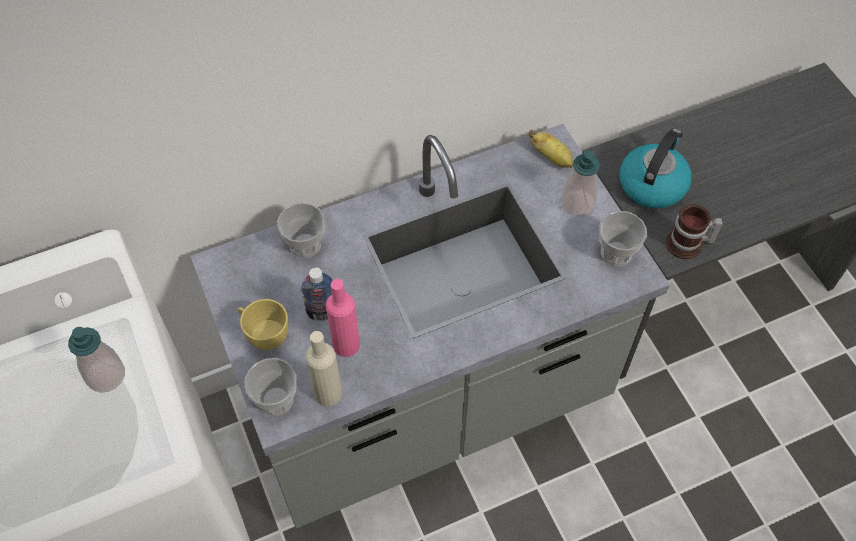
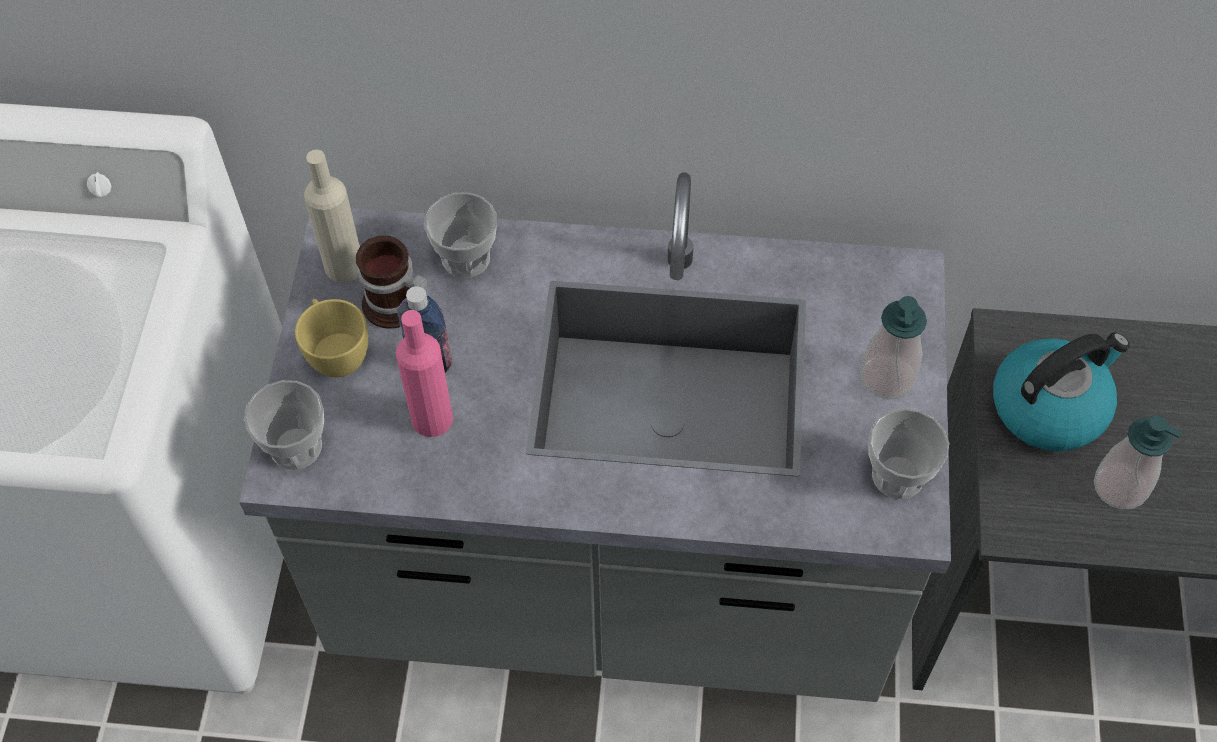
camera: 30 degrees right, 0 degrees up
(106, 375) = (95, 307): soap dispenser -> soap dispenser (1120, 487)
(328, 393) = (366, 471): beige bottle -> beige bottle (344, 266)
(552, 157) = (893, 293): banana -> none
(688, 245) = (1046, 523): mug -> mug (396, 308)

